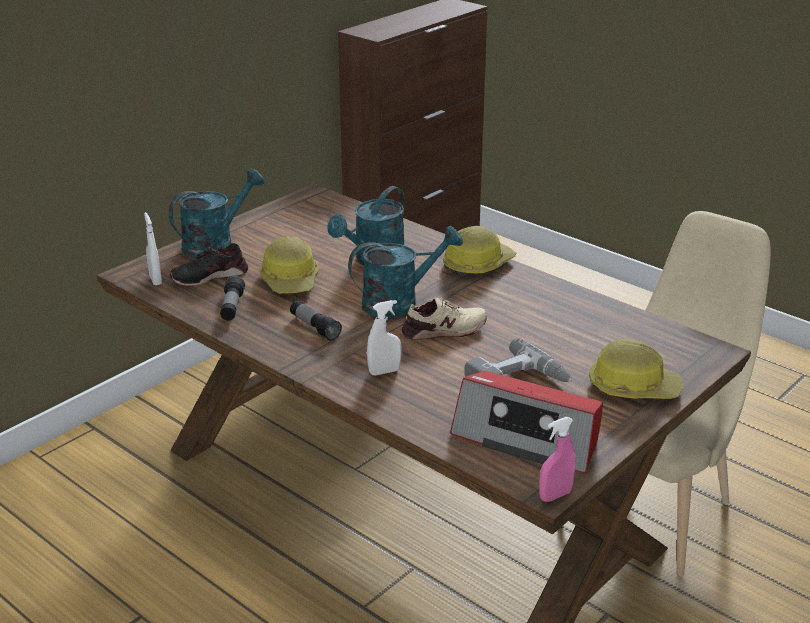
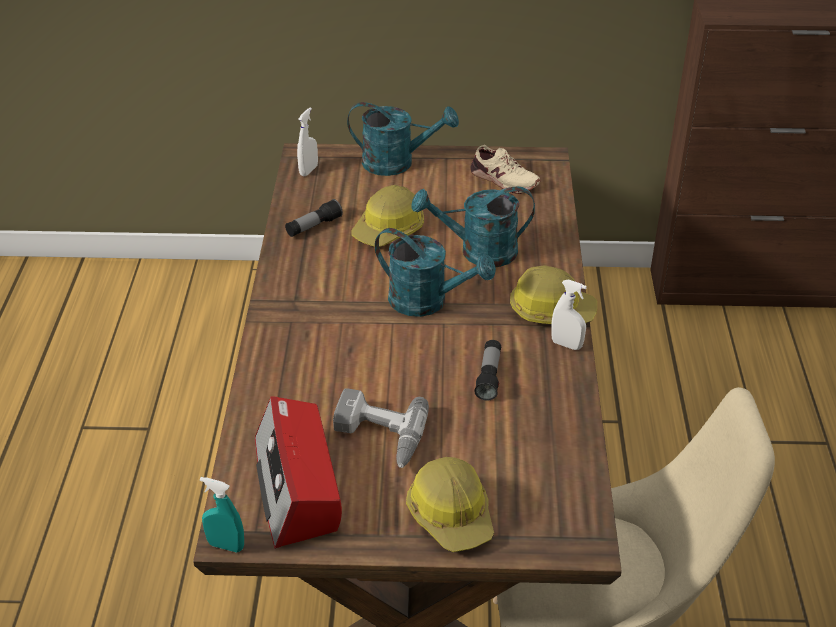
camera: 50 degrees right, 10 degrees up
(209, 276) = (345, 189): black shoe -> none
(314, 327) = (333, 282): flashlight -> flashlight (489, 376)
(384, 371) = (309, 353): white spray bottle -> white spray bottle (566, 344)
(444, 330) = (412, 351): beige shoe -> beige shoe (503, 180)
(555, 495) = (226, 545): pink spray bottle -> turquoise spray bottle

